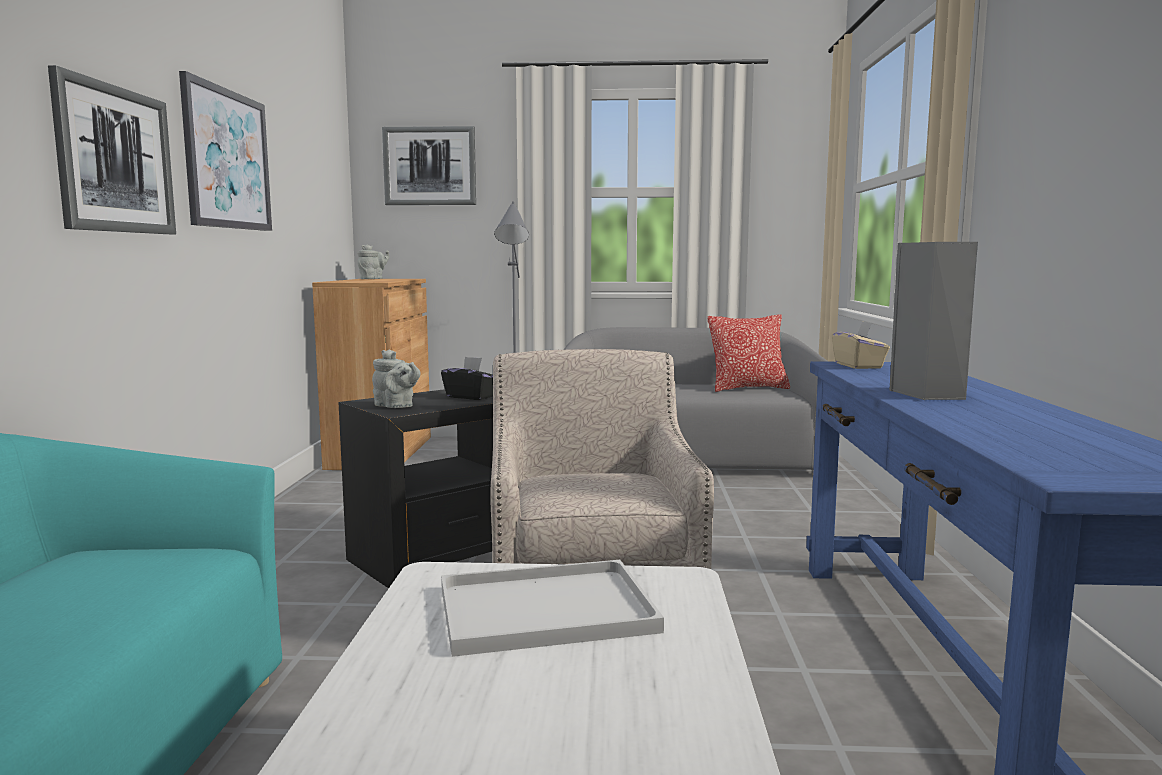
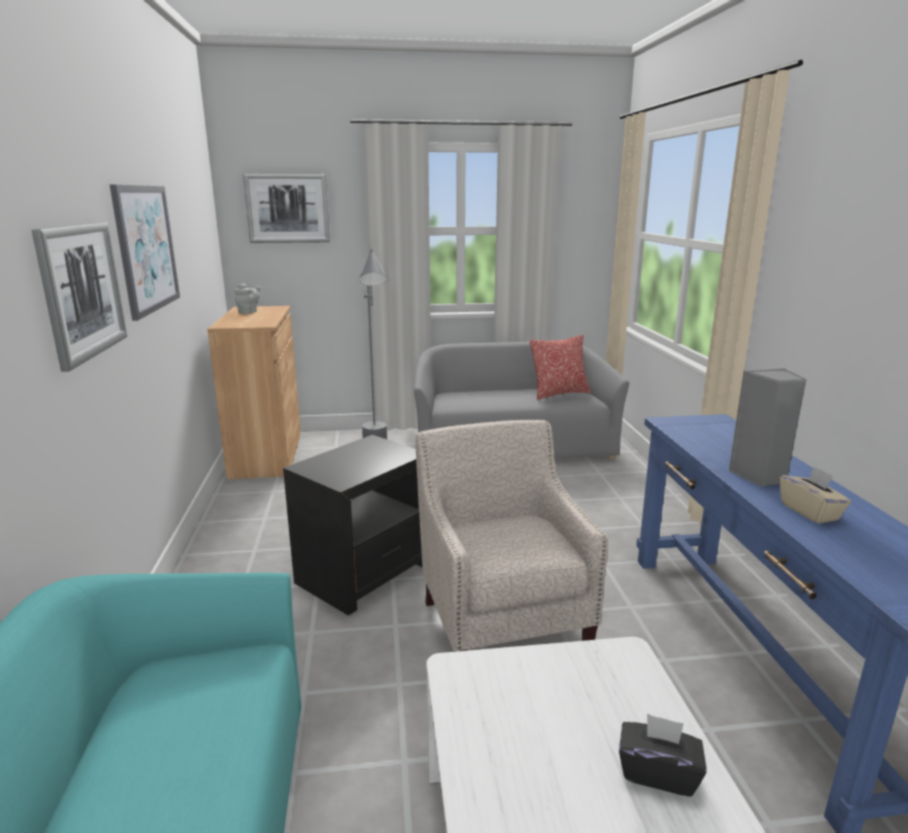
camera: 10 degrees left, 10 degrees up
(396, 406) = (335, 472): grey teapot -> none
(471, 397) = (386, 452): black tissue box -> black tissue box (658, 773)
(549, 608) = (556, 699): white tray -> none
(859, 366) = (684, 425): beige tissue box -> beige tissue box (810, 512)

